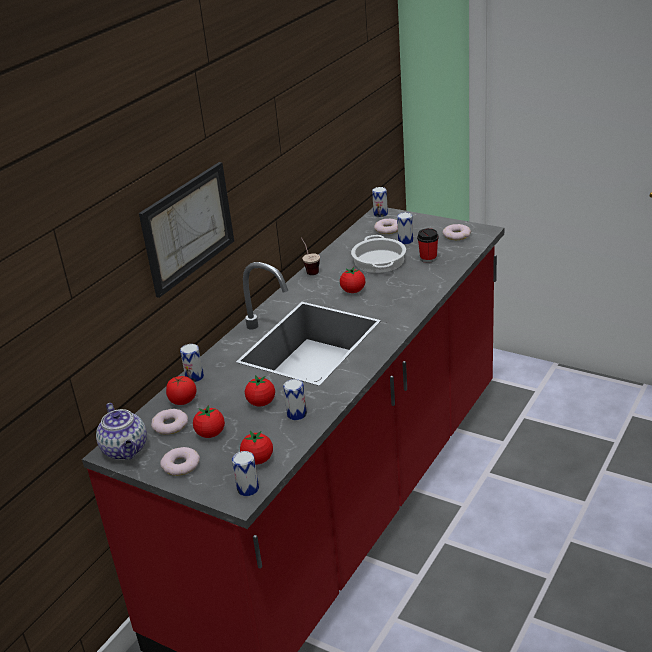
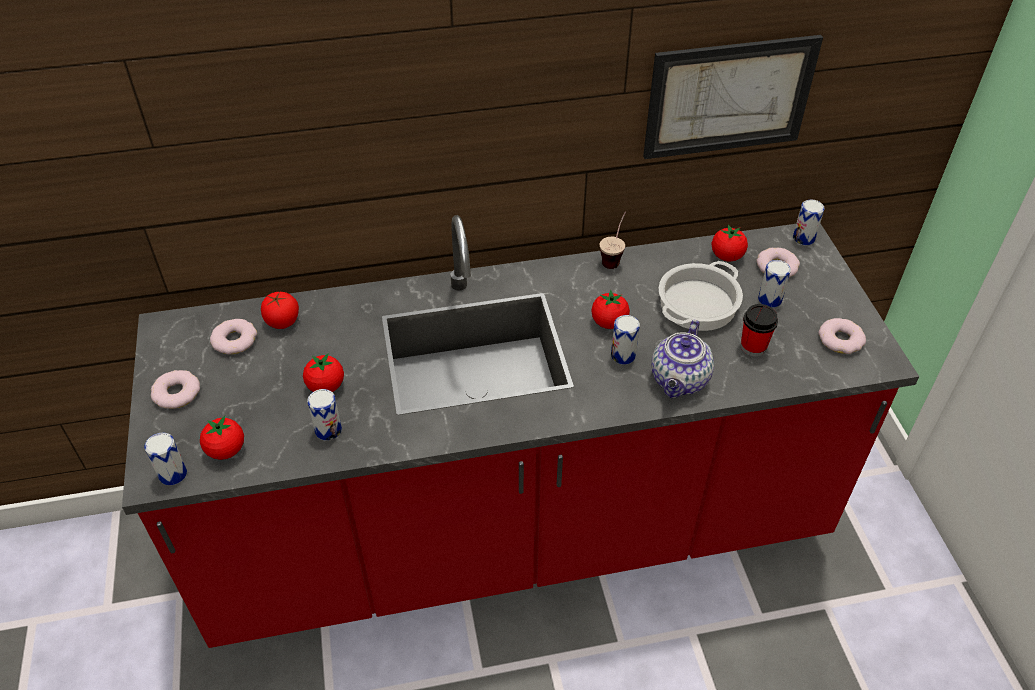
camera: 45 degrees right, 15 degrees up
(126, 450) = (172, 336): teapot -> teapot (679, 381)
(188, 227) = (383, 131): picture -> picture (729, 97)
(194, 377) = (328, 303): can -> can (623, 355)
(210, 434) = (243, 381): tomato -> tomato (727, 256)

